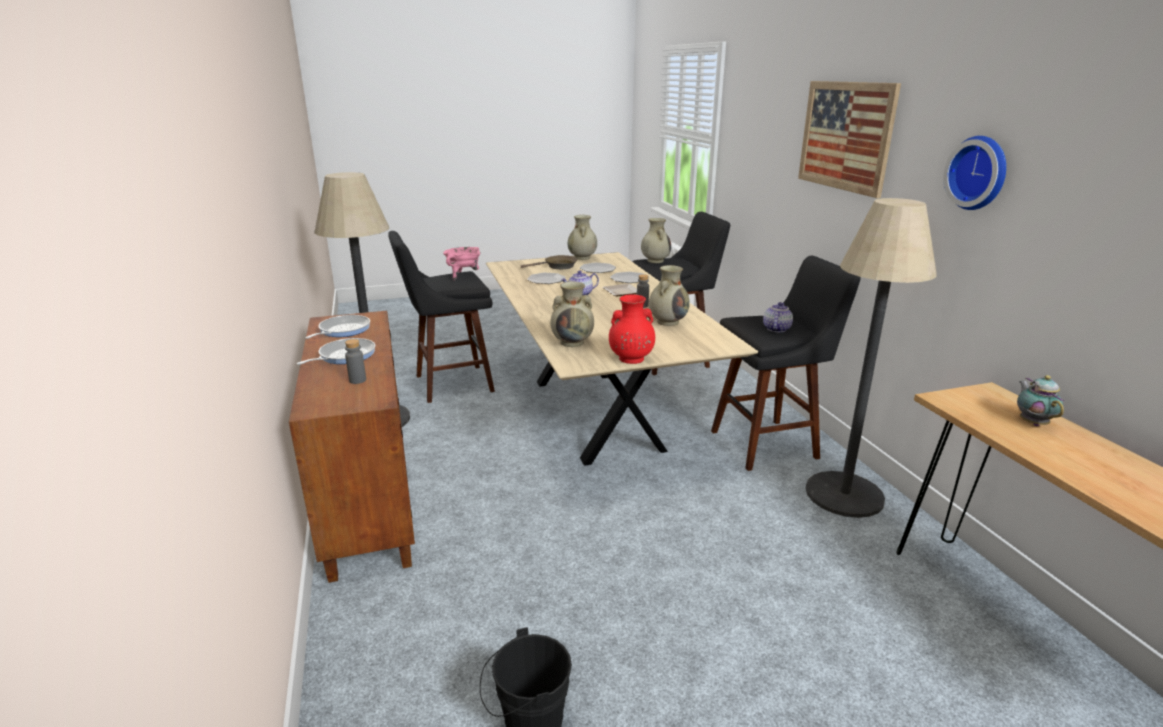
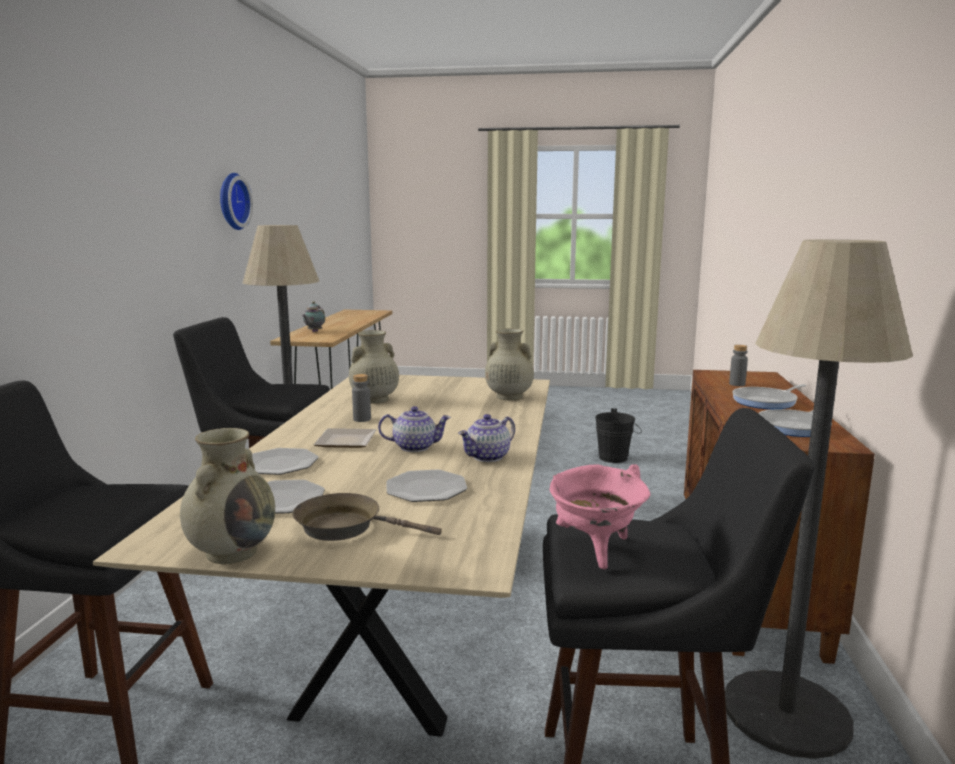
camera: 155 degrees left, 10 degrees down
(630, 359) = (472, 380): red vase -> none
(655, 261) = (97, 514): beige vase -> none
(775, 329) = (282, 386): teapot -> teapot (488, 457)
(845, 136) = (126, 181): picture -> none

